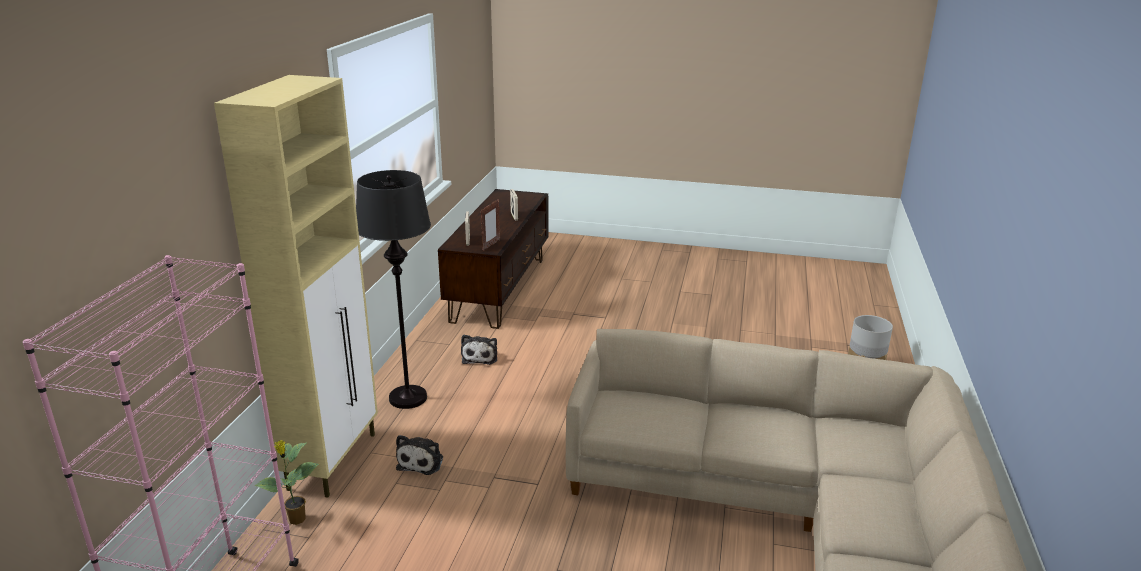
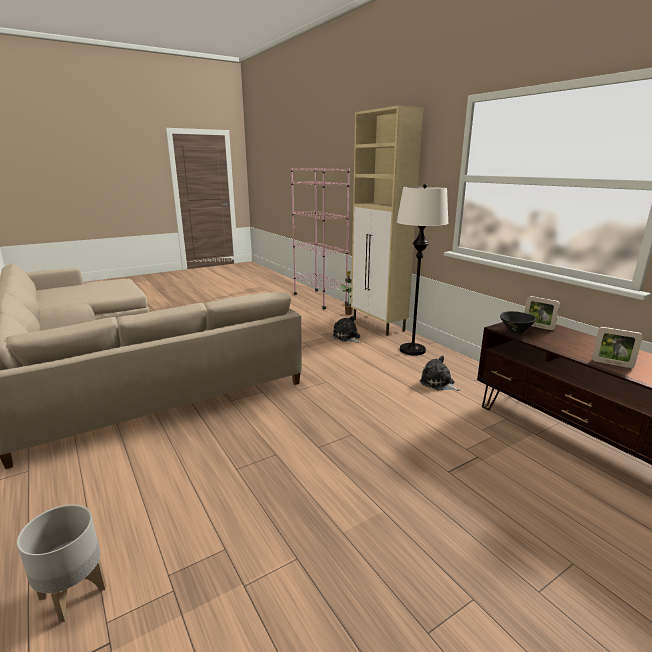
camera: 135 degrees right, 5 degrees down
(408, 398) = (412, 350): black floor lamp -> white floor lamp
(491, 245) = (515, 330): picture frame -> black bowl

